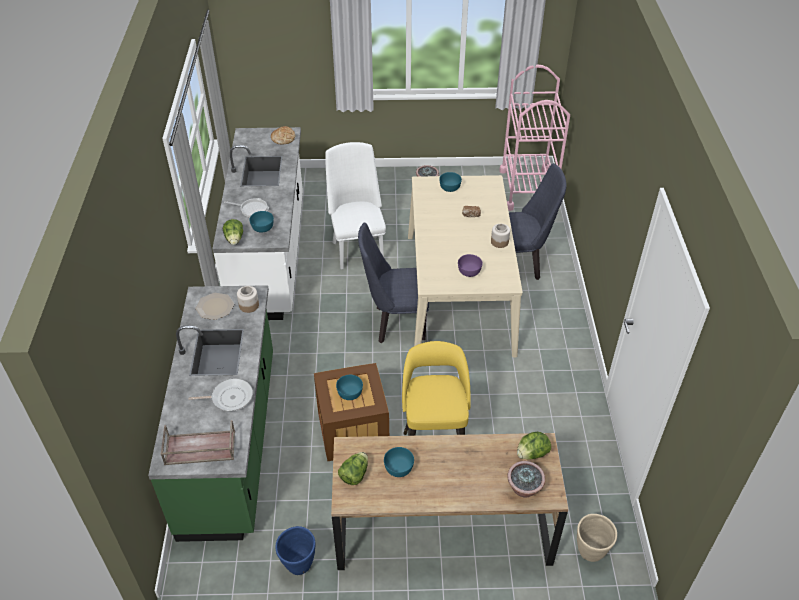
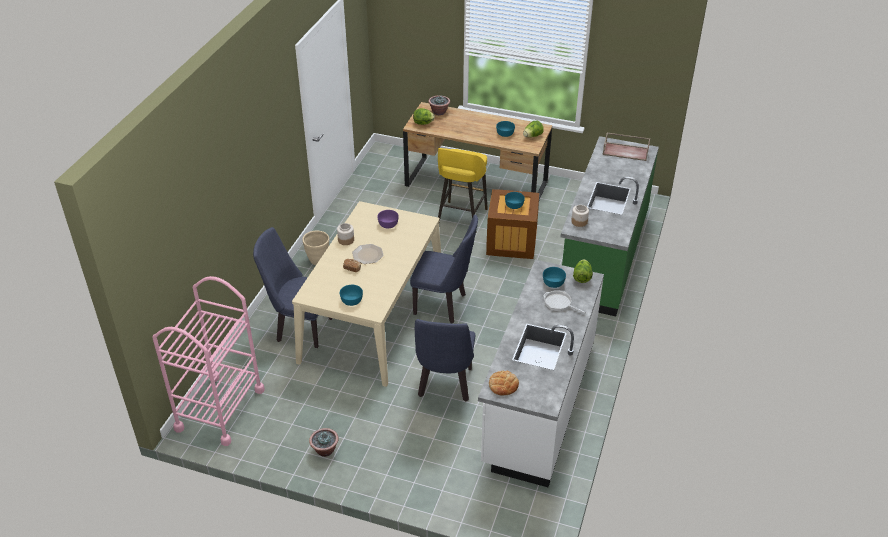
camera: 160 degrees left, 5 degrees down
(214, 307) = (607, 226): plate -> plate (368, 254)
(229, 397) = (603, 171): frying pan -> none
(298, 565) = (570, 188): blue planter -> none
(357, 248) = (445, 386): white chair -> blue chair
(590, 552) = (397, 157): beige planter -> beige planter (318, 260)

